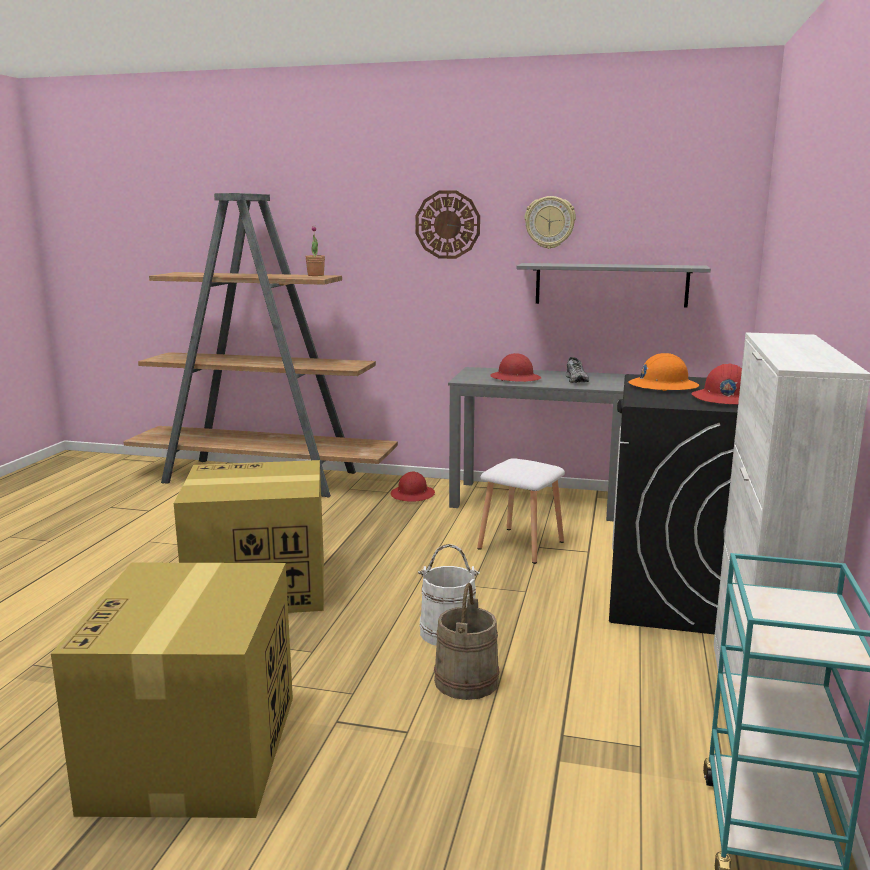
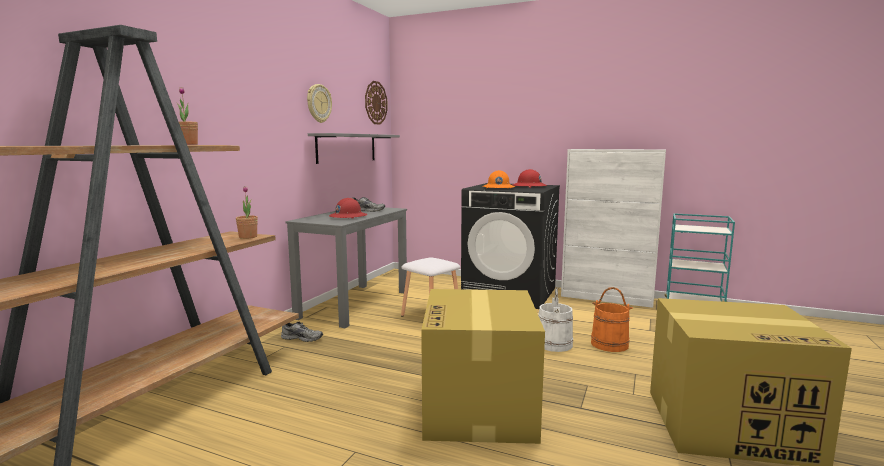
camera: 80 degrees left, 5 degrees down
(342, 367) = (248, 237): none -> potted plant
(413, 494) = (303, 338): red hard hat -> grey shoe
(447, 224) = (262, 99): wall clock -> wall clock (375, 103)
(467, 681) = (609, 344): beige bucket -> orange bucket

